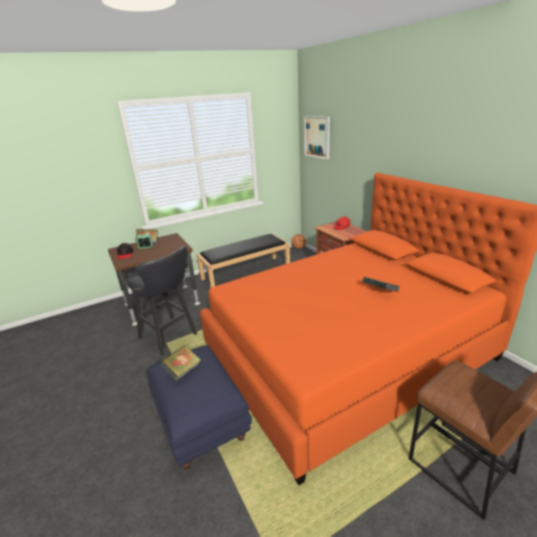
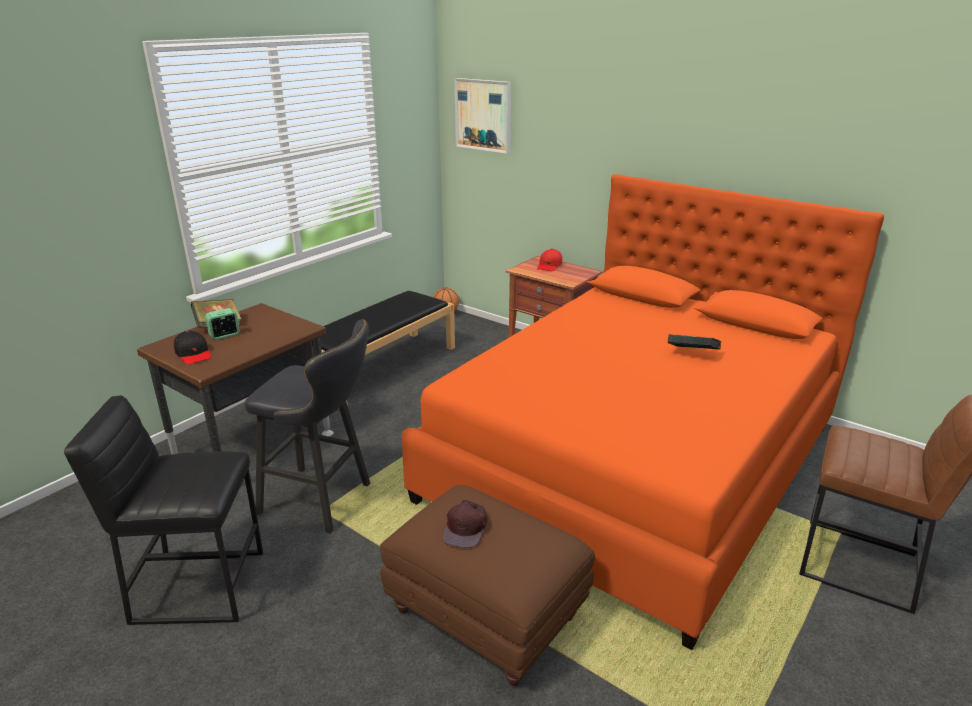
camera: 25 degrees left, 0 degrees up
(91, 367) = (197, 586): none -> black chair
(182, 371) = (466, 528): book -> brown cap
(201, 423) = (488, 615): blue ottoman -> brown ottoman

